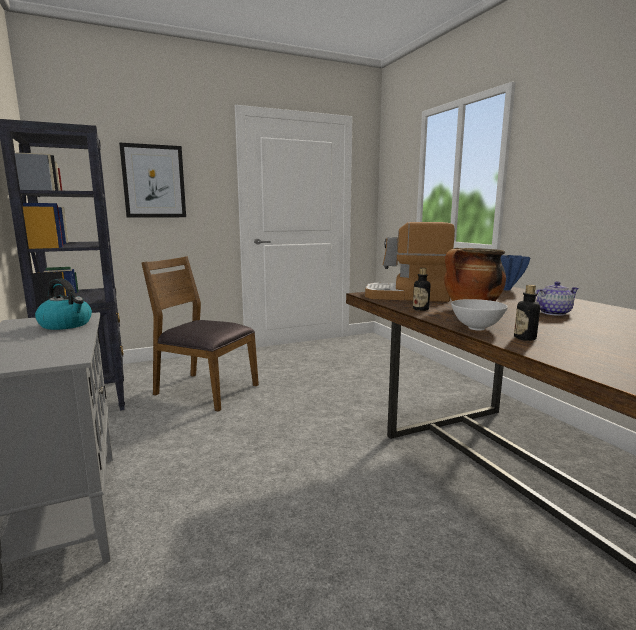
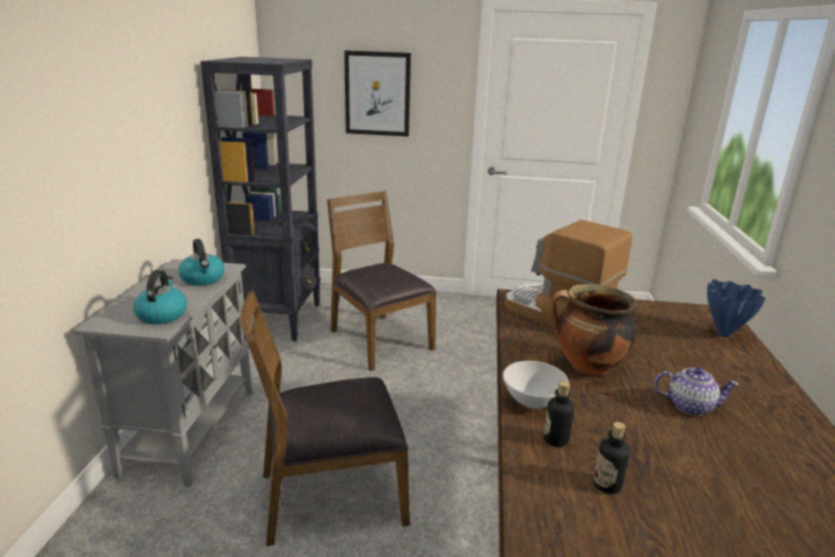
camera: 30 degrees right, 10 degrees up
(55, 350) = (162, 314): none -> kettle
(272, 507) = (331, 496): none -> brown chair
(420, 309) = (529, 346): bottle -> bottle (607, 485)

